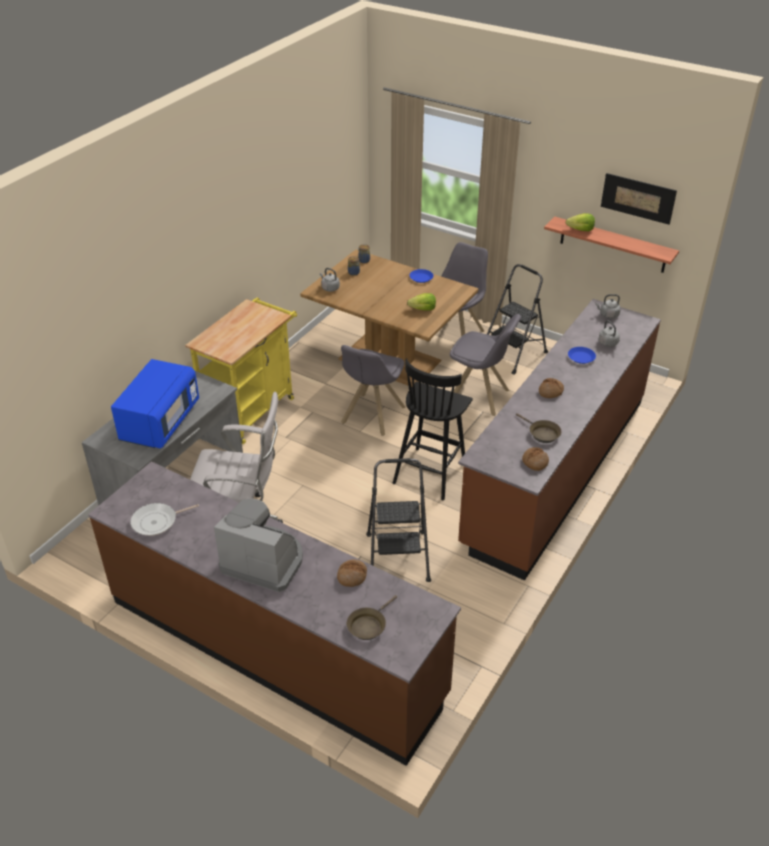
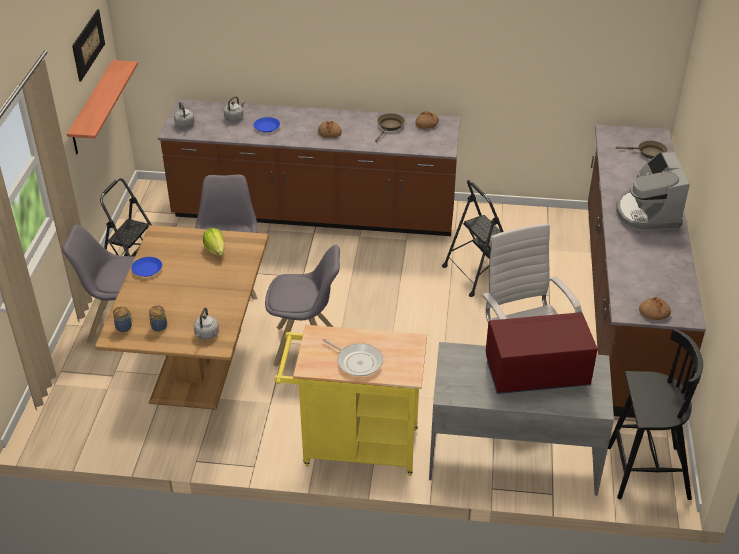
camera: 115 degrees left, 0 degrees up
(157, 522) = (670, 283): frying pan -> frying pan (357, 361)
(160, 422) = (536, 373): blue microwave -> red microwave
(352, 576) = (617, 171): bread -> bread (654, 312)
(430, 471) = (365, 282): black stool -> black stool (644, 472)
(580, 230) = (94, 113): lettuce -> none

